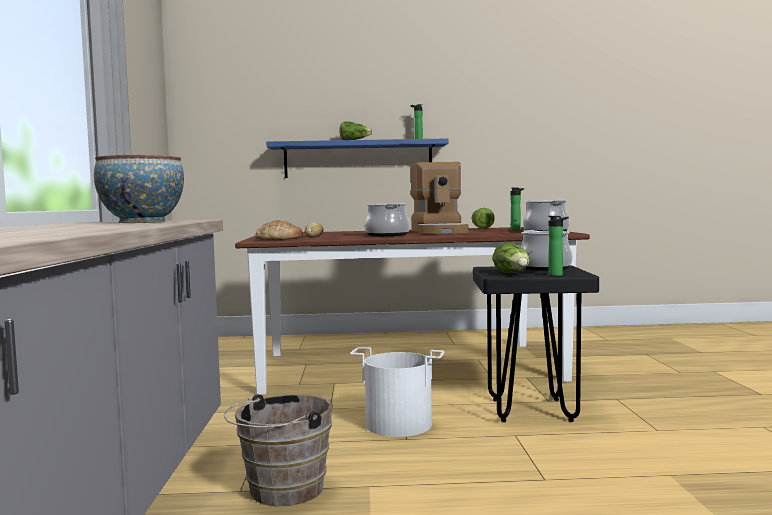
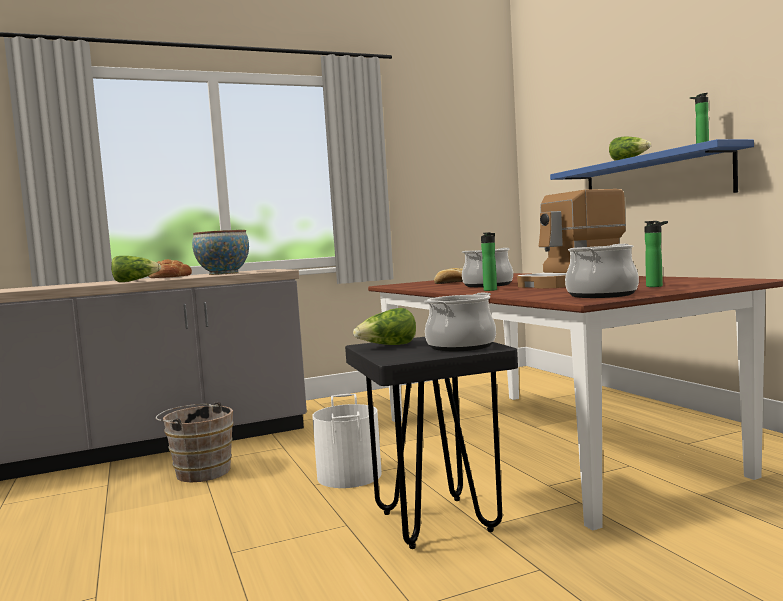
camera: 70 degrees right, 0 degrees up
(279, 239) = (412, 284): bread -> bread (170, 277)
(481, 228) = (687, 278): lettuce -> lettuce (134, 281)
(558, 275) = (385, 355): bottle -> bottle (491, 290)

